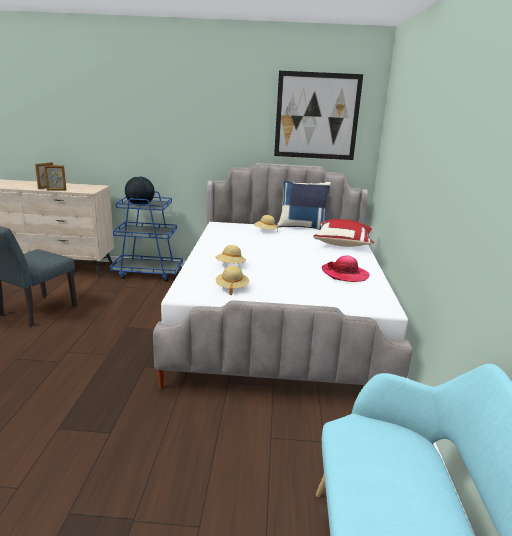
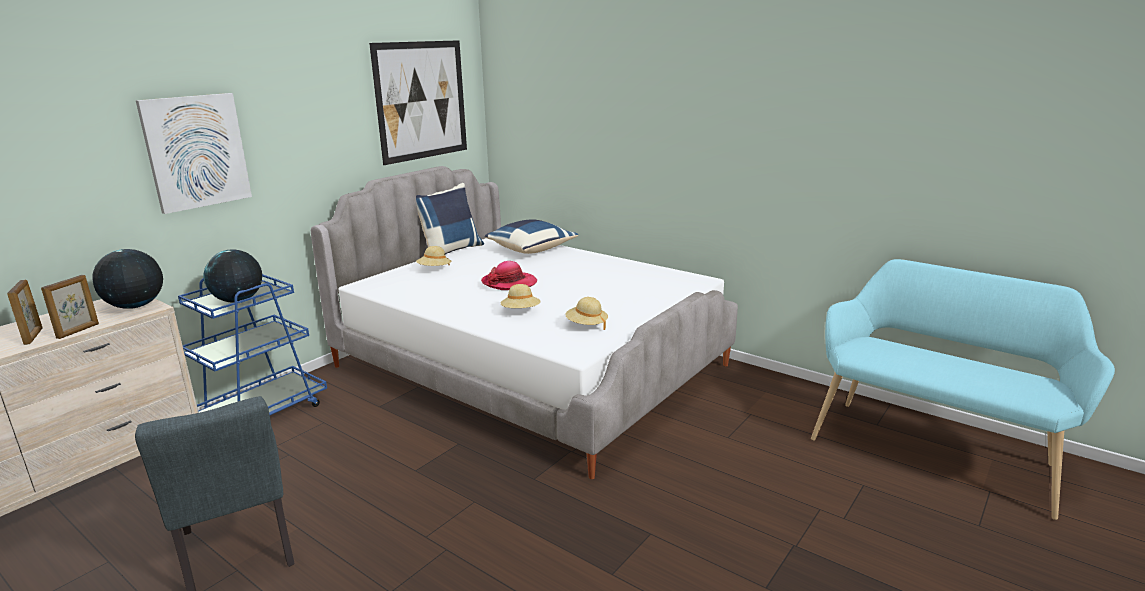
camera: 55 degrees left, 0 degrees up
(89, 189) = (135, 306): none -> globe
(153, 122) = (196, 151): none -> picture
(343, 244) = (531, 249): red pillow -> blue pillow
(345, 274) = (610, 272): hat -> hat (509, 283)

